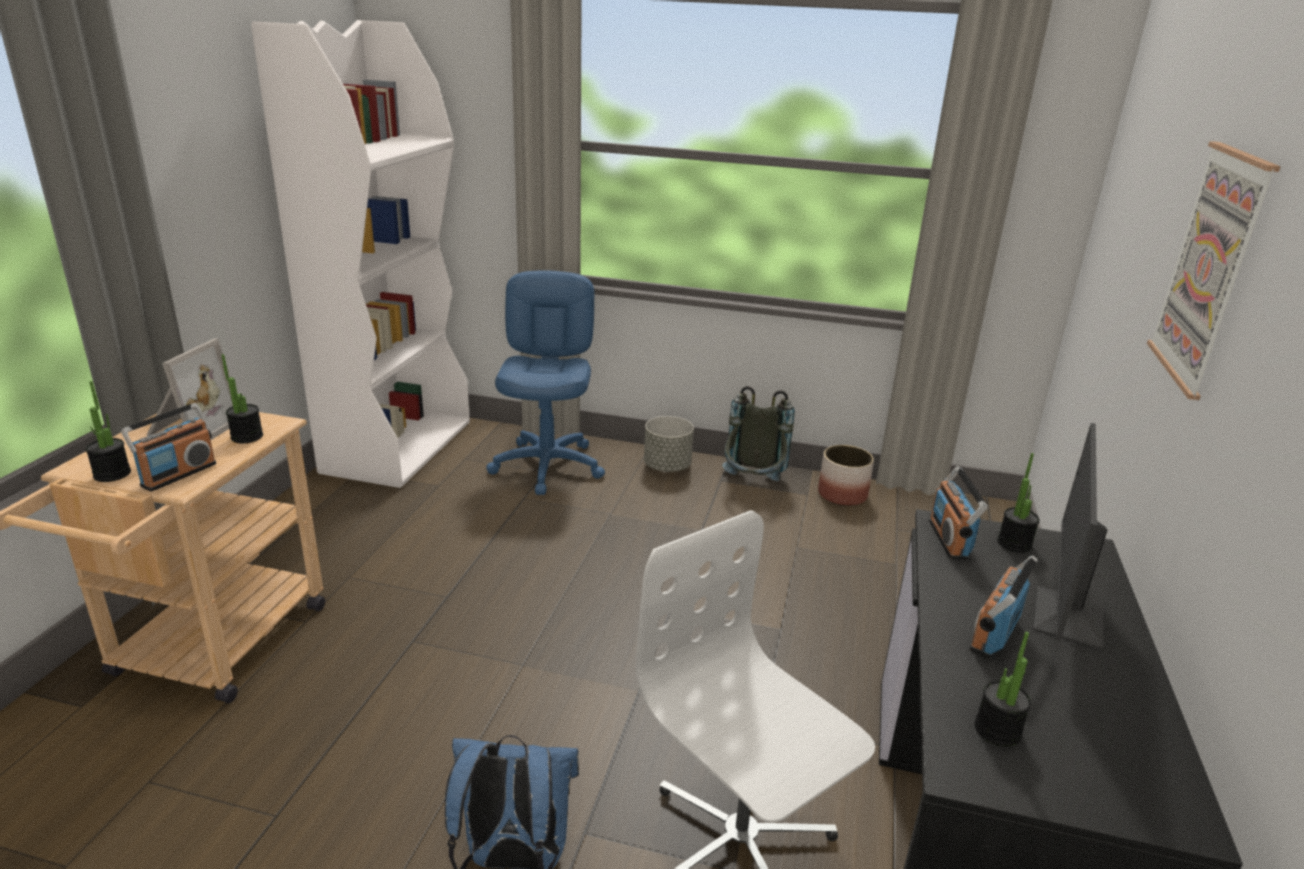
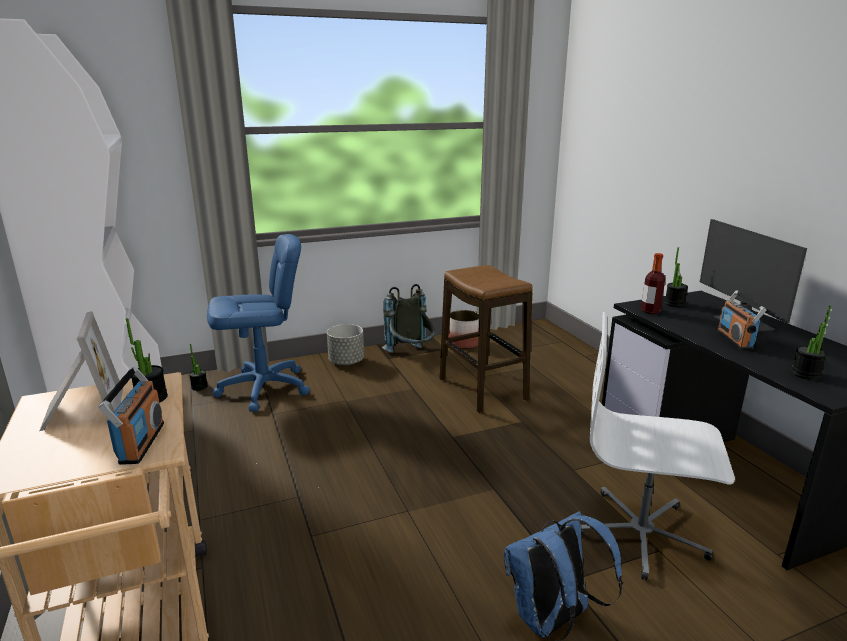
camera: 35 degrees left, 5 degrees down
(112, 474) = (66, 468): potted plant -> potted plant (199, 387)
(548, 466) = (264, 388): blue office chair -> blue office chair turned 105 degrees clockwise
(783, 566) = (482, 389): none -> stool
(949, 539) = (650, 311): radio -> bottle
(1209, 267) = (725, 129): picture -> none

